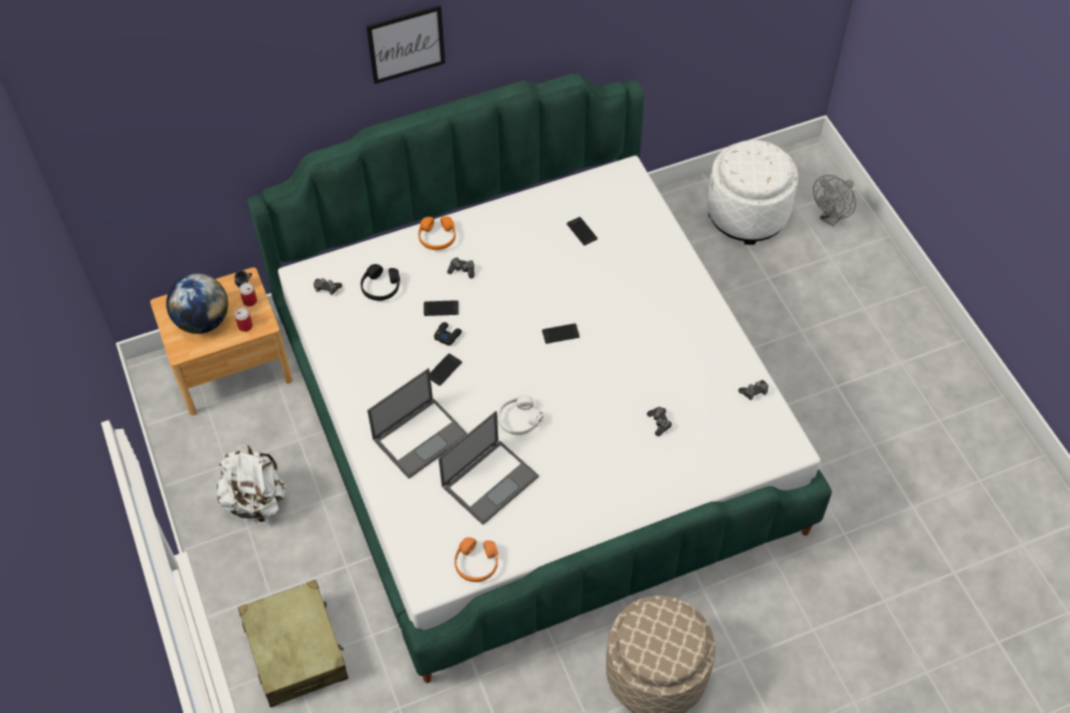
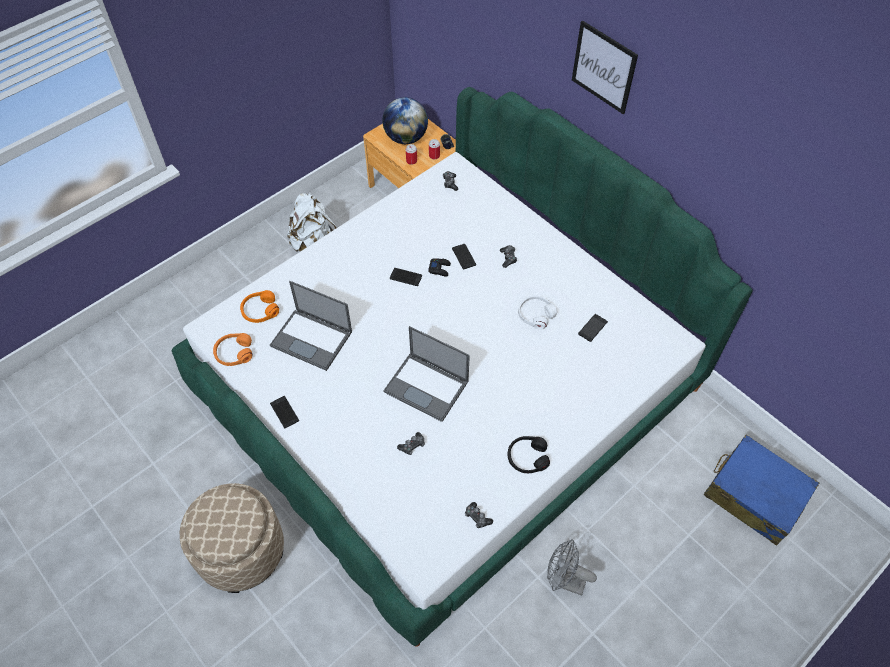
camera: 70 degrees right, 0 degrees up
(296, 650) = (205, 305): beige suitcase -> none
(380, 287) = (466, 213): black headphones -> black headphones (527, 457)
(421, 436) = (338, 282): laptop -> laptop (427, 387)
(437, 237) = (532, 232): orange headphones -> orange headphones (260, 310)
(519, 420) = (377, 341): white headphones -> white headphones (535, 314)
(560, 334) = (475, 344): phone -> phone (284, 412)
(747, 214) = (754, 495): white ottoman -> blue suitcase
(831, 218) = (797, 577): grey fan -> grey fan (564, 581)

